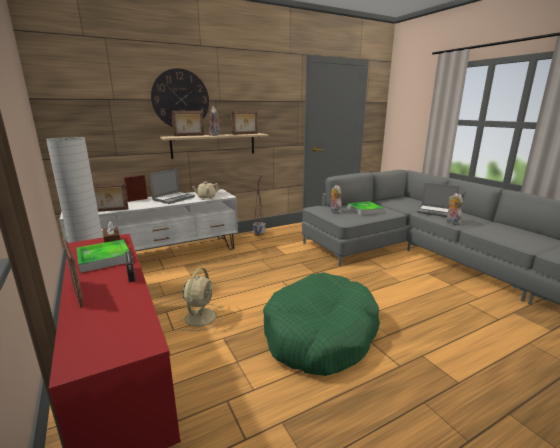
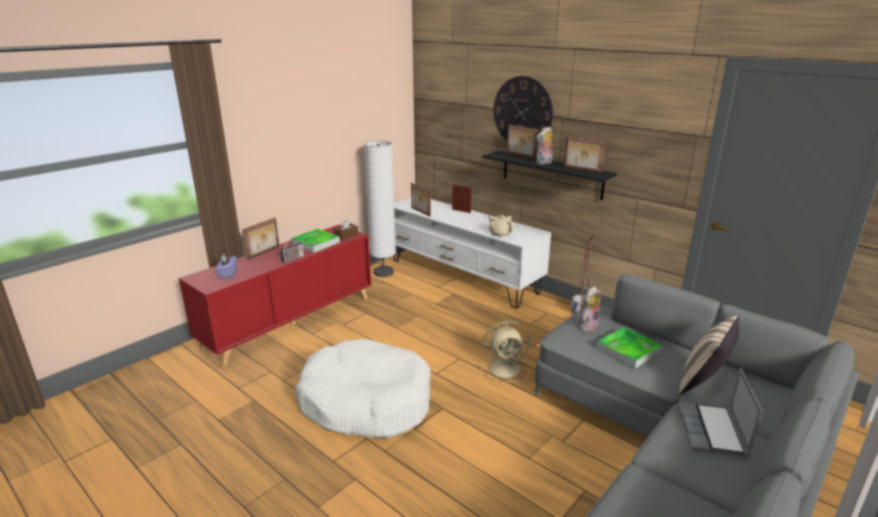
camera: 70 degrees right, 5 degrees up
(111, 326) = (228, 273): none -> purple tissue box
(174, 198) = (482, 222): laptop -> none
(201, 316) = (367, 330): beige fan -> beige fan (506, 368)
(214, 145) = (551, 174): beige shelf -> black shelf
(320, 334) = (366, 402): green dog bed -> white dog bed
(395, 206) = (703, 383): none -> beige pillow
(451, 222) = (659, 449): plush toy -> none

